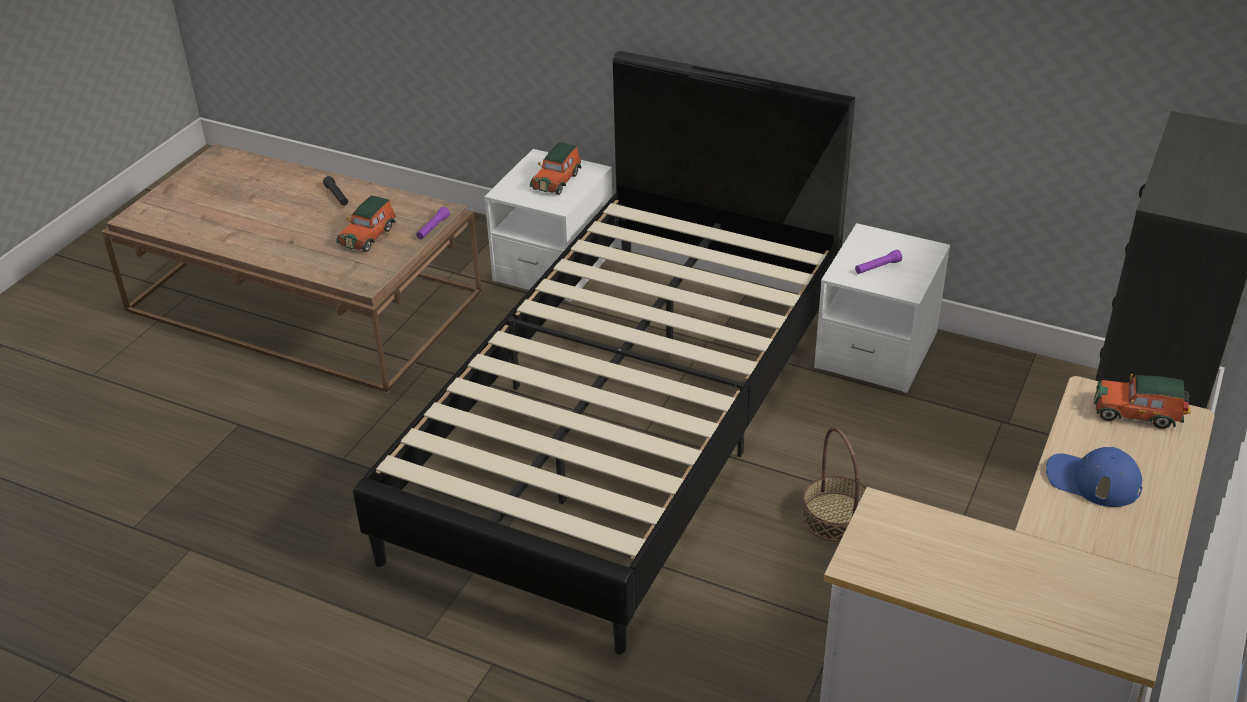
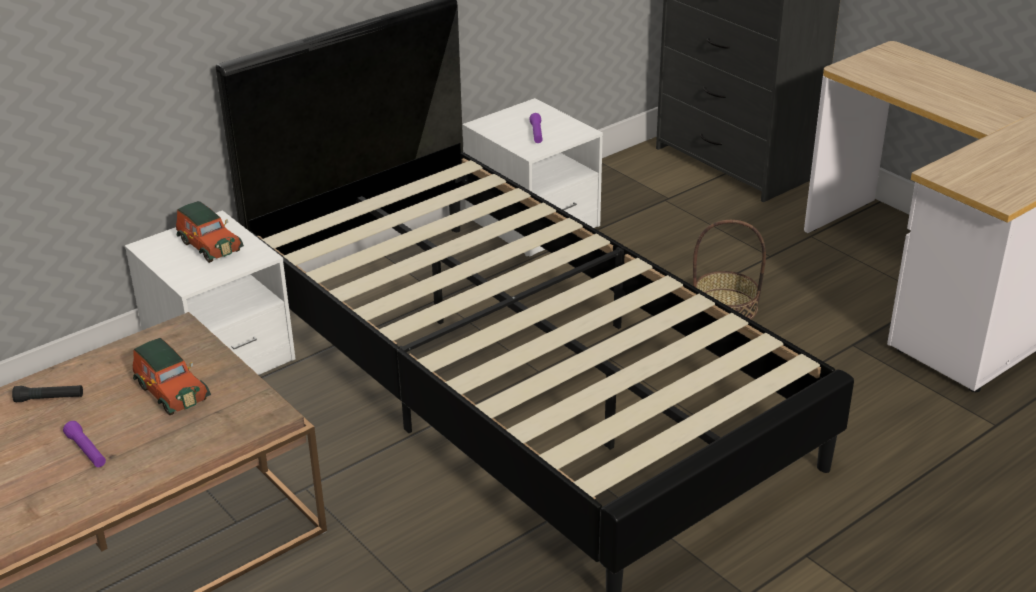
camera: 65 degrees left, 5 degrees down
(433, 228) = (209, 342): purple flashlight -> purple flashlight (86, 451)
(1092, 480) = (946, 95): blue cap -> none
(1138, 413) = (880, 61): toy car -> none

